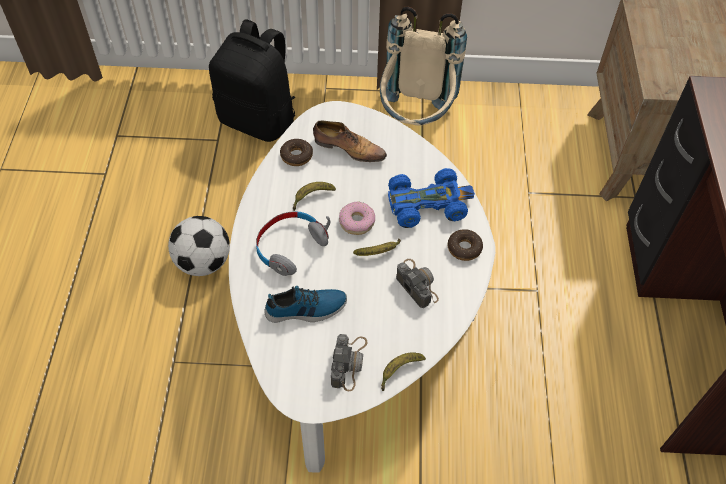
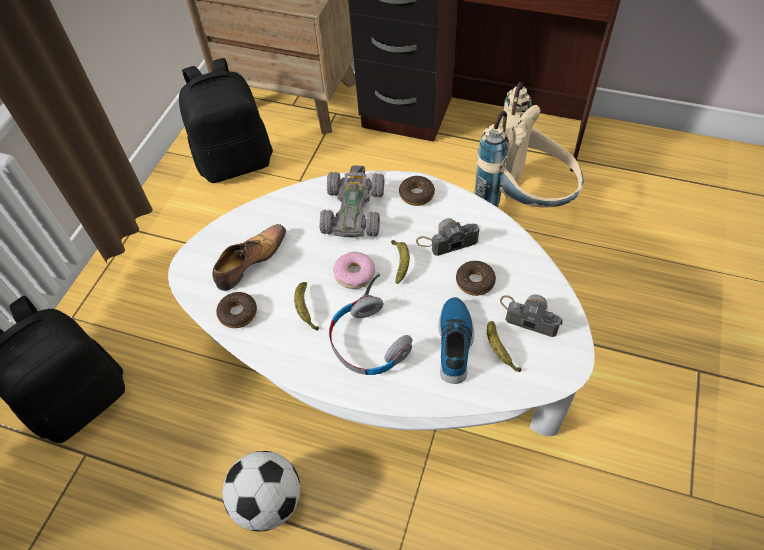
camera: 70 degrees left, 0 degrees up
(375, 313) = (475, 281): none -> donut
(399, 371) = (545, 276): banana -> banana (499, 350)
(415, 120) = (167, 244): beige backpack -> beige backpack (522, 206)
(428, 204) = (353, 210): blue toy car -> grey toy car
(529, 136) = (236, 162): none -> black backpack

